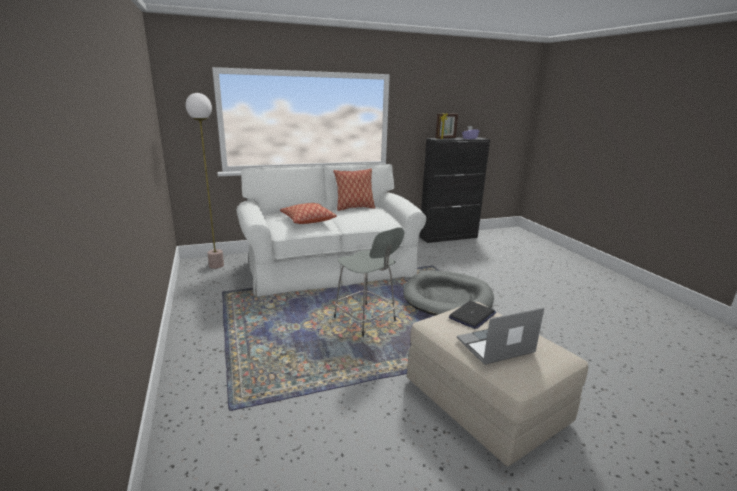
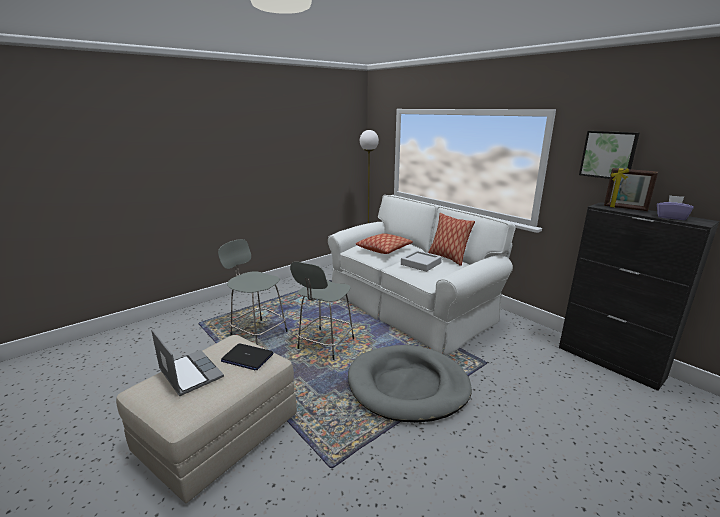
camera: 70 degrees right, 0 degrees up
(308, 358) = (258, 333): none -> grey stool
(360, 216) = (421, 263): none -> grey tray
(425, 105) = (608, 154): none -> picture

